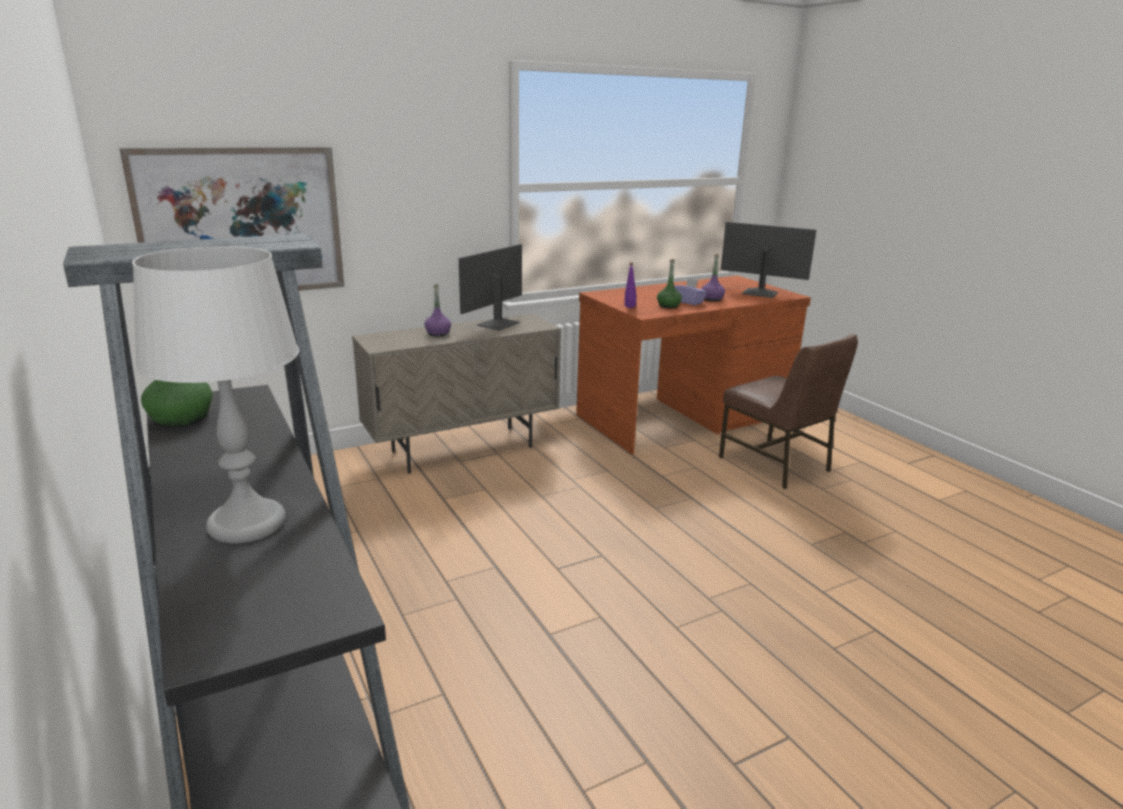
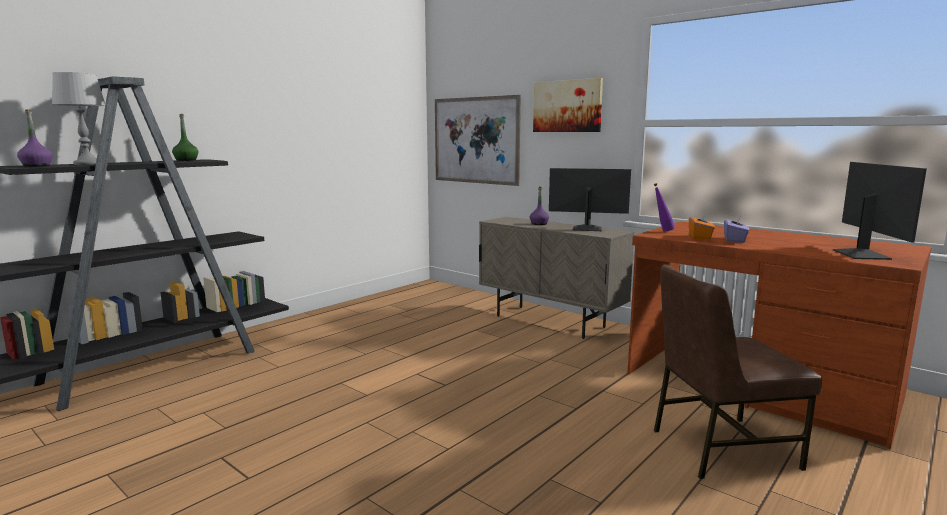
camera: 70 degrees right, 10 degrees down
(414, 166) = (567, 106): none -> picture
(668, 306) = (700, 237): green bottle -> orange tissue box
(712, 299) = (770, 244): purple bottle -> purple bottle (36, 165)
(776, 464) = (720, 447): brown chair -> brown chair turned 45 degrees clockwise

